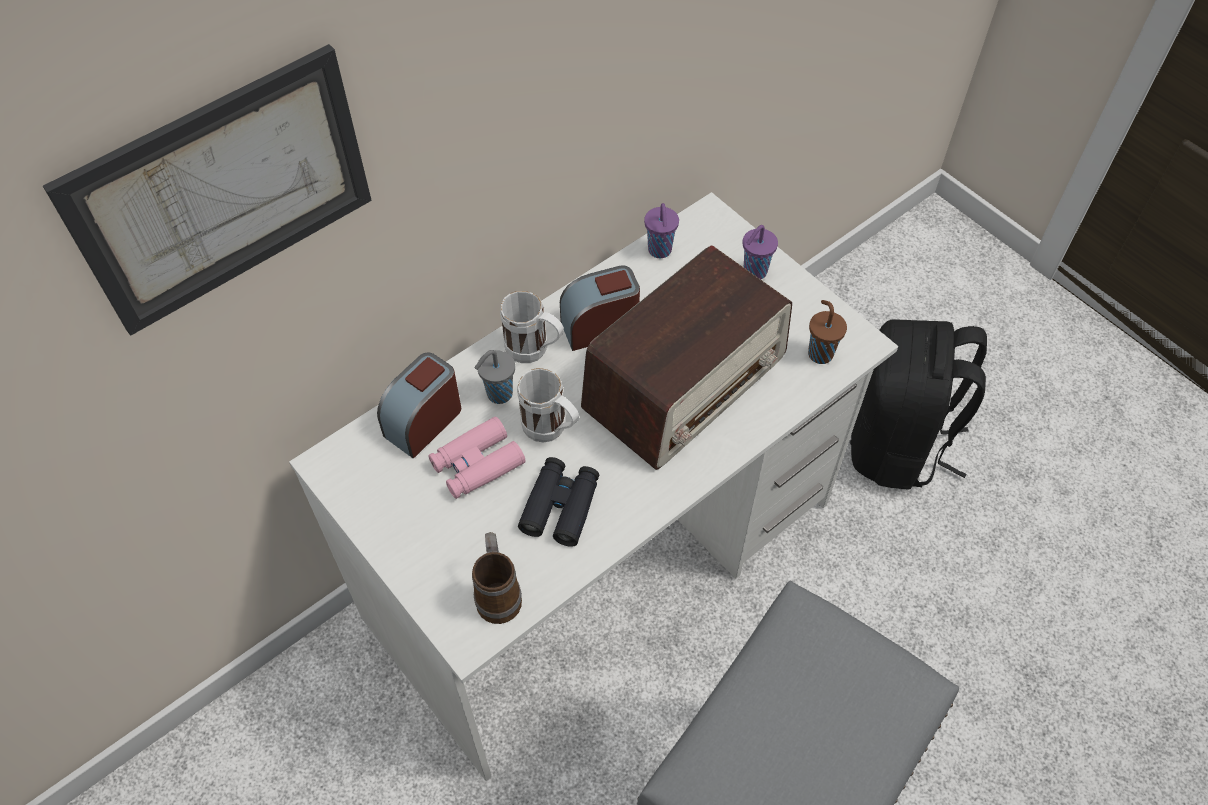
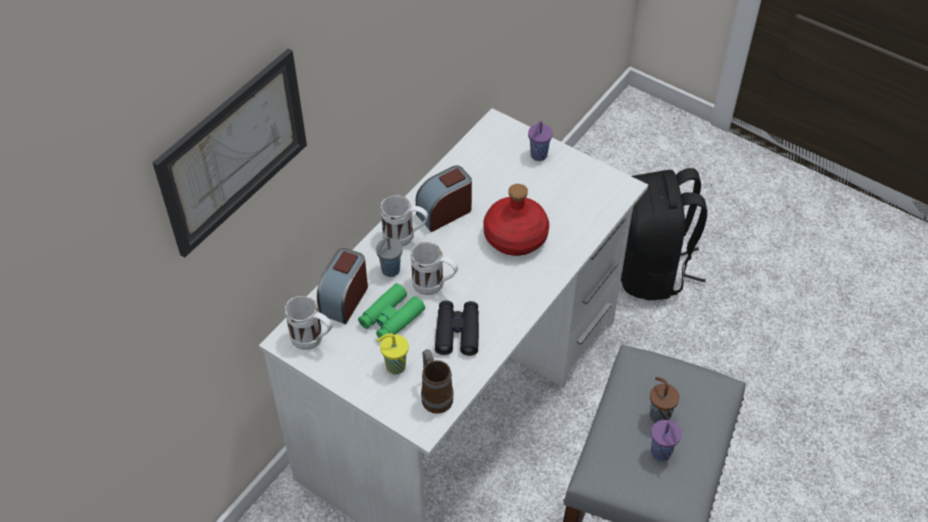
camera: 15 degrees left, 5 degrees down
(361, 473) = (313, 341): none -> white mug
(457, 537) = (394, 366): none -> yellow cup
(477, 464) = (391, 318): pink binoculars -> green binoculars
(660, 251) = (469, 154): purple cup -> purple cup (661, 453)
(685, 382) = (515, 236): radio -> red bottle
(819, 353) = (598, 199): brown cup -> brown cup (659, 415)

